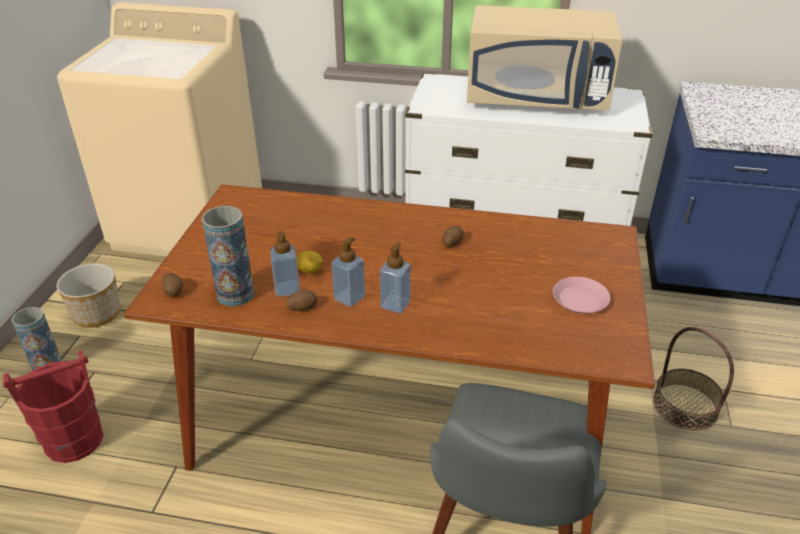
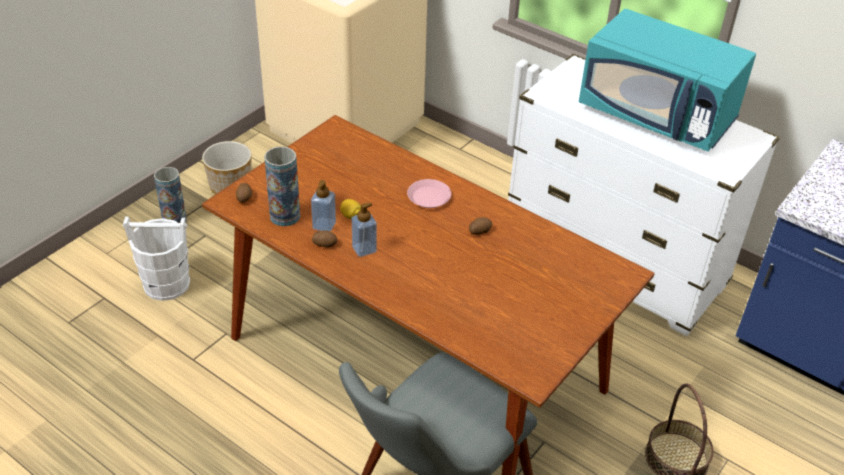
camera: 25 degrees right, 5 degrees up
(73, 440) = (166, 284): red bucket -> white bucket
(395, 304) = (394, 267): soap dispenser -> none
(537, 98) = (657, 115): beige microwave -> turquoise microwave
(580, 299) = (542, 317): pink plate -> pink plate (429, 197)

